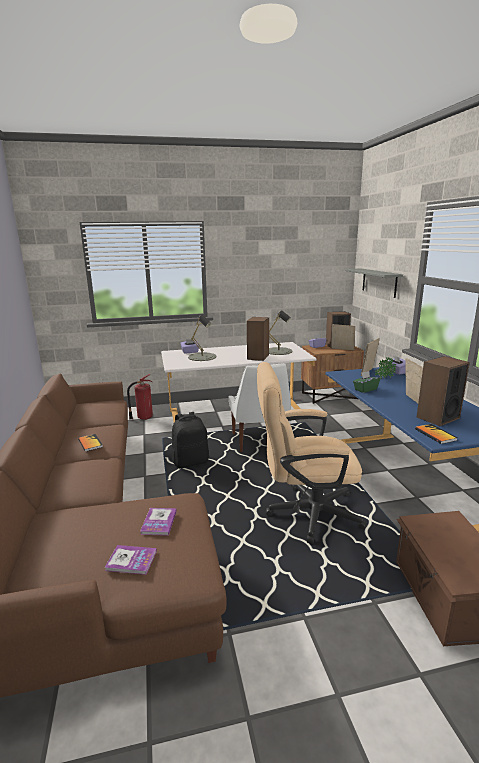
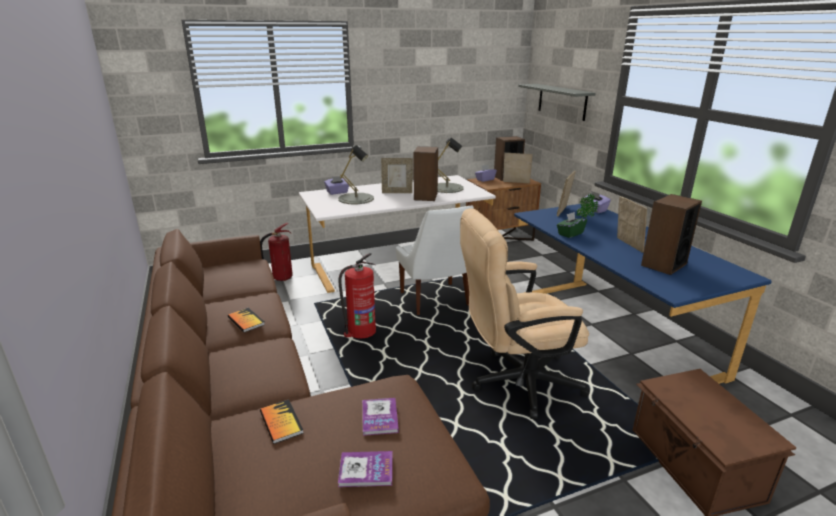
camera: 10 degrees left, 5 degrees up
(191, 462) = (361, 331): black backpack -> fire extinguisher
(236, 353) = (397, 192): none -> picture frame
(435, 434) = (670, 285): book -> book (281, 422)

